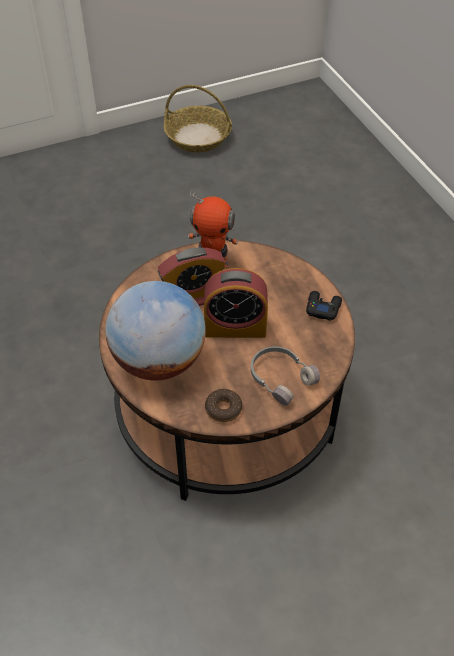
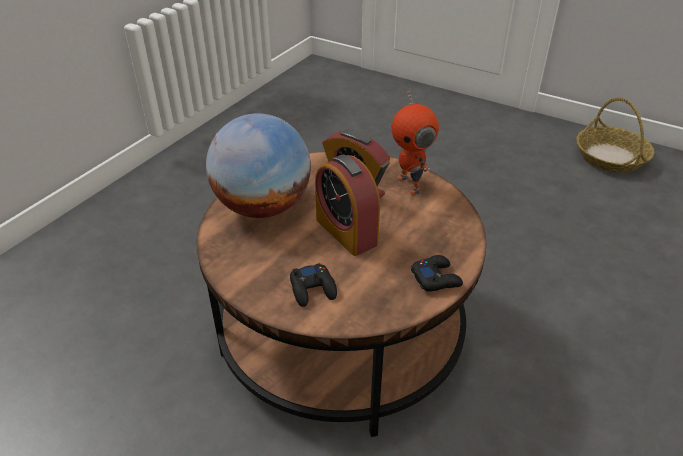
camera: 55 degrees right, 10 degrees down
(223, 409) = (241, 268): donut -> none
(280, 377) = (313, 289): grey headphones -> black game controller

